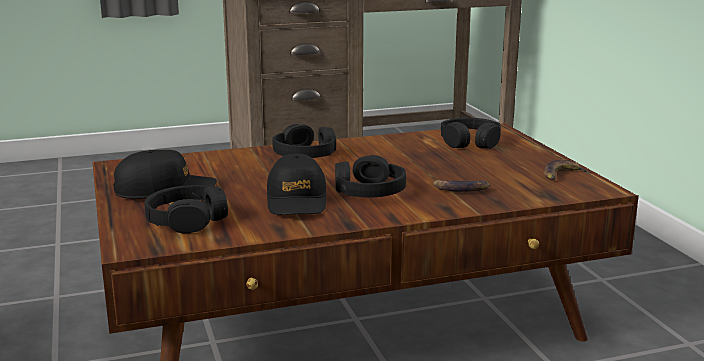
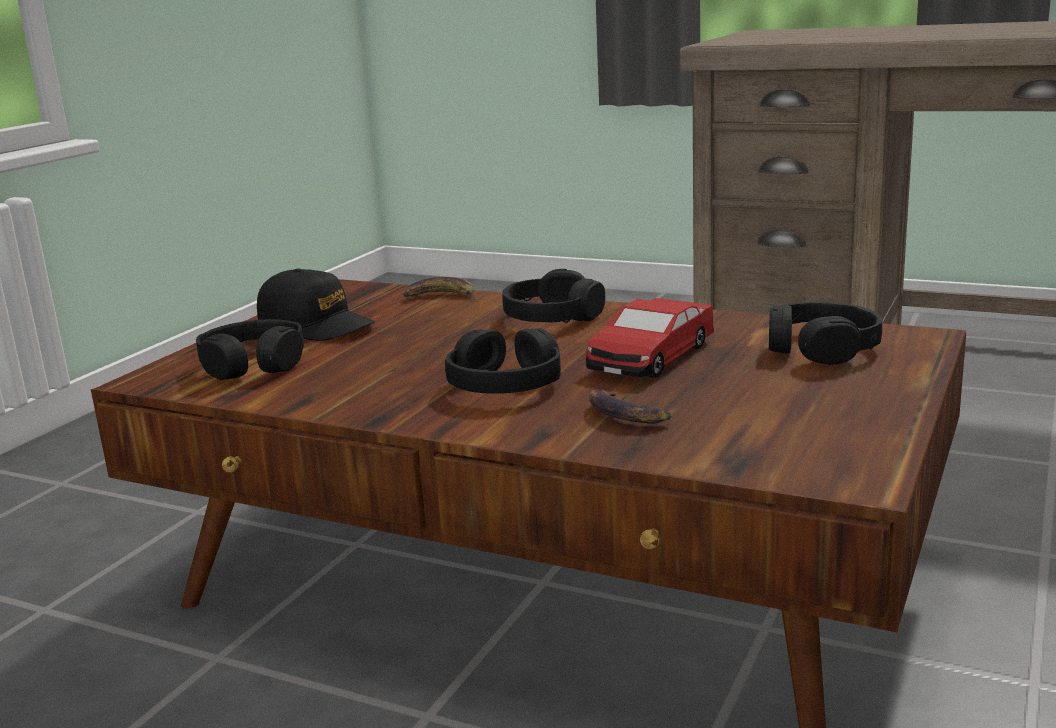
camera: 45 degrees right, 0 degrees up
(297, 200) = (402, 372): black cap -> none
(406, 162) = (651, 357): none -> toy car
(562, 175) = (846, 437): banana -> banana (440, 296)

